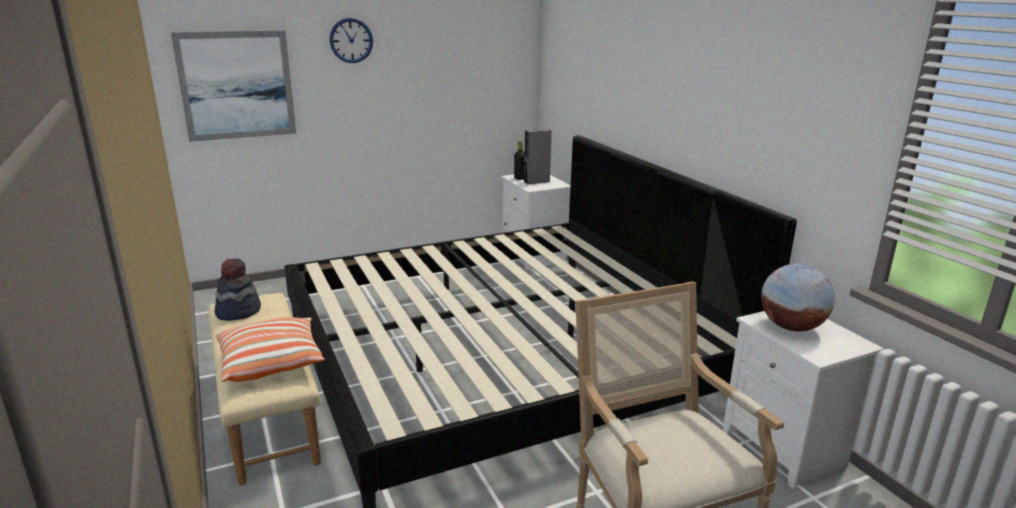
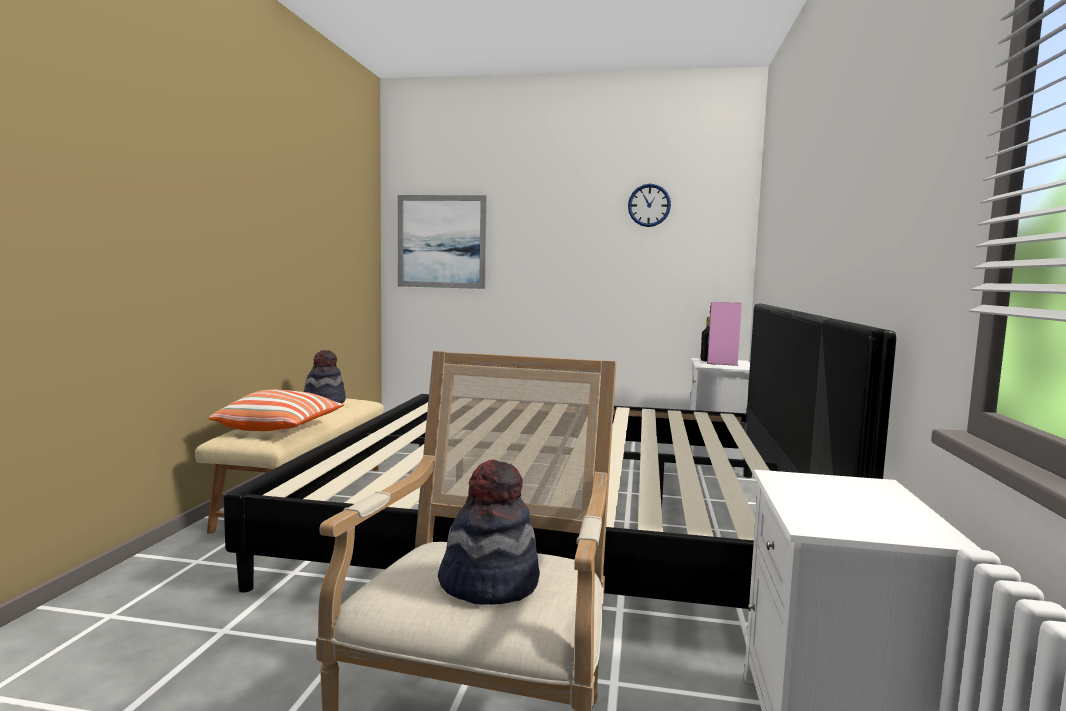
camera: 35 degrees right, 15 degrees down
(351, 40) = (544, 206): wall clock -> wall clock (649, 205)
(536, 181) = (722, 364): grey speaker -> pink speaker
(683, 448) = (489, 583): none -> hat
(791, 327) = (828, 493): globe -> none

